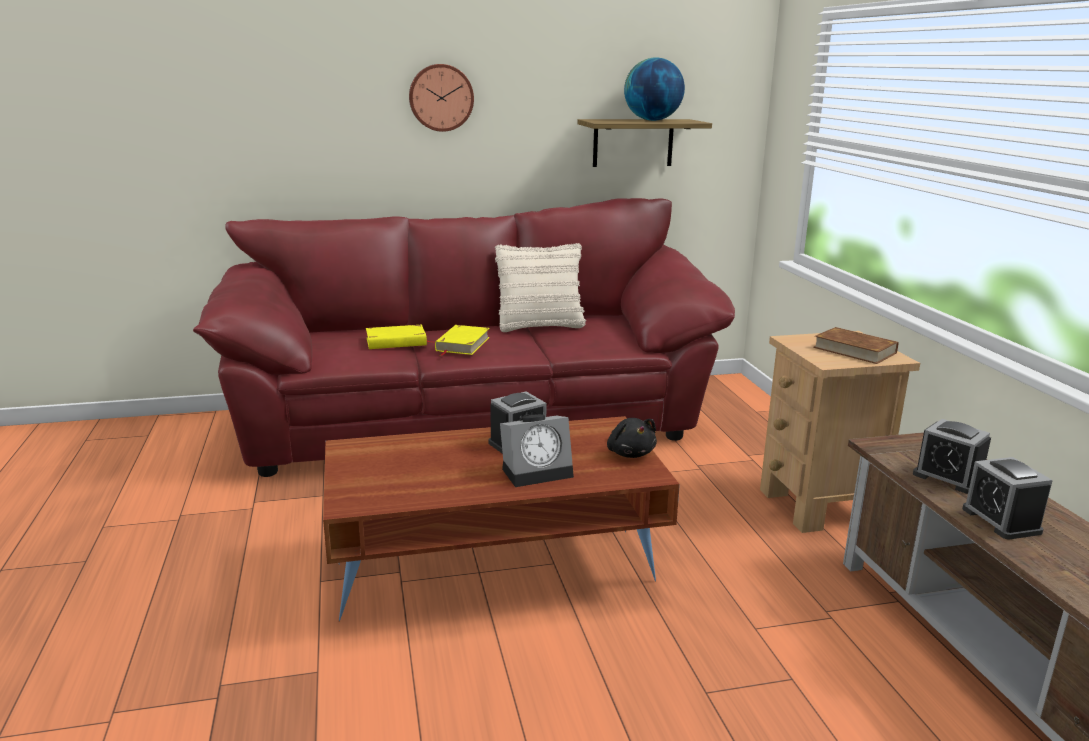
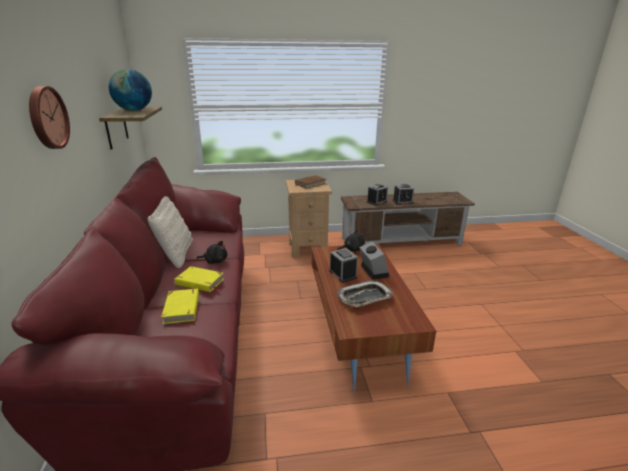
camera: 85 degrees left, 5 degrees up
(436, 460) = (364, 298): none -> tray
(531, 348) = (215, 261): none -> black plush toy

